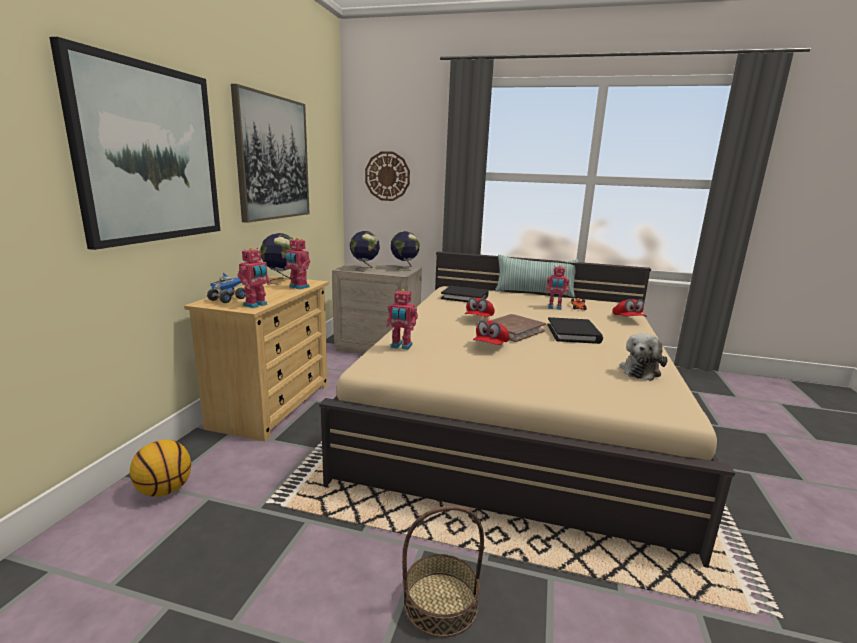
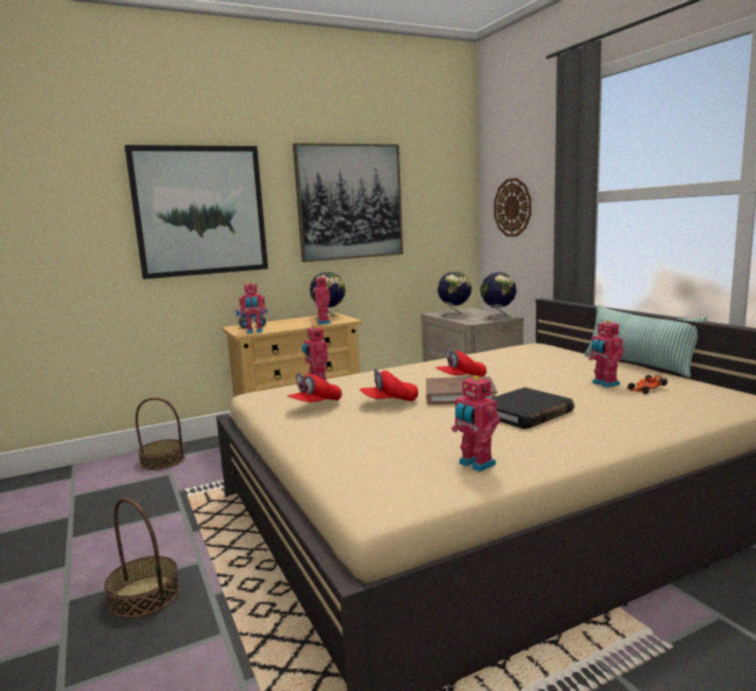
camera: 50 degrees right, 5 degrees down
(165, 490) = (163, 461): basketball -> basket
(465, 297) = (519, 356): black book -> none
(628, 319) = (678, 416): red cap -> red cap (315, 404)
(640, 370) = (475, 464): plush toy -> toy robot

